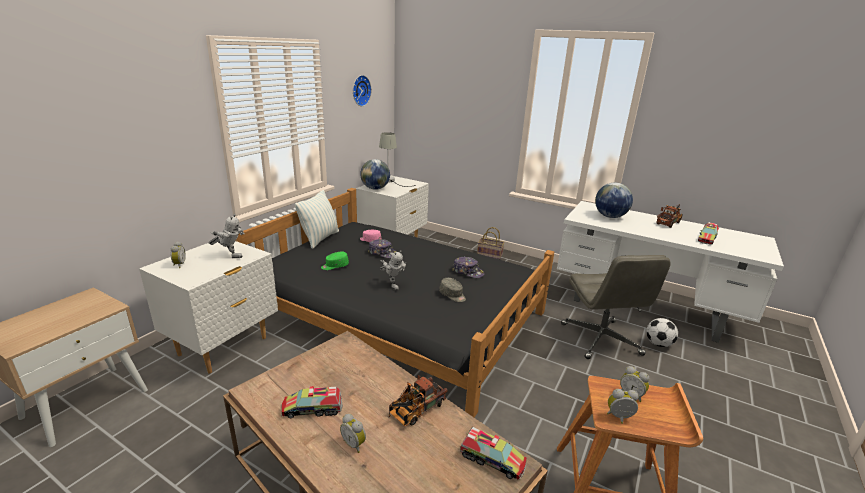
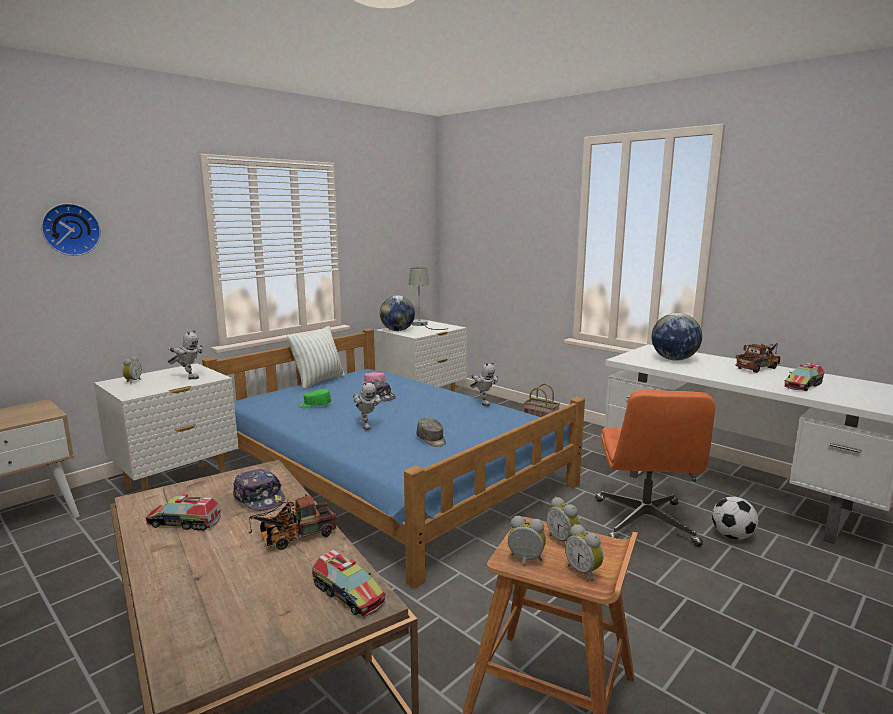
camera: 15 degrees right, 10 degrees down
(354, 444) = (203, 558): alarm clock -> alarm clock (584, 572)
(360, 90) = (389, 220): wall clock -> wall clock (70, 229)
(398, 313) = (388, 471): black bed -> blue bed
(468, 254) = (483, 403): none -> toy robot
(468, 272) = (469, 419): cap -> cap (259, 498)
(601, 340) = (645, 523): grey office chair -> orange office chair

